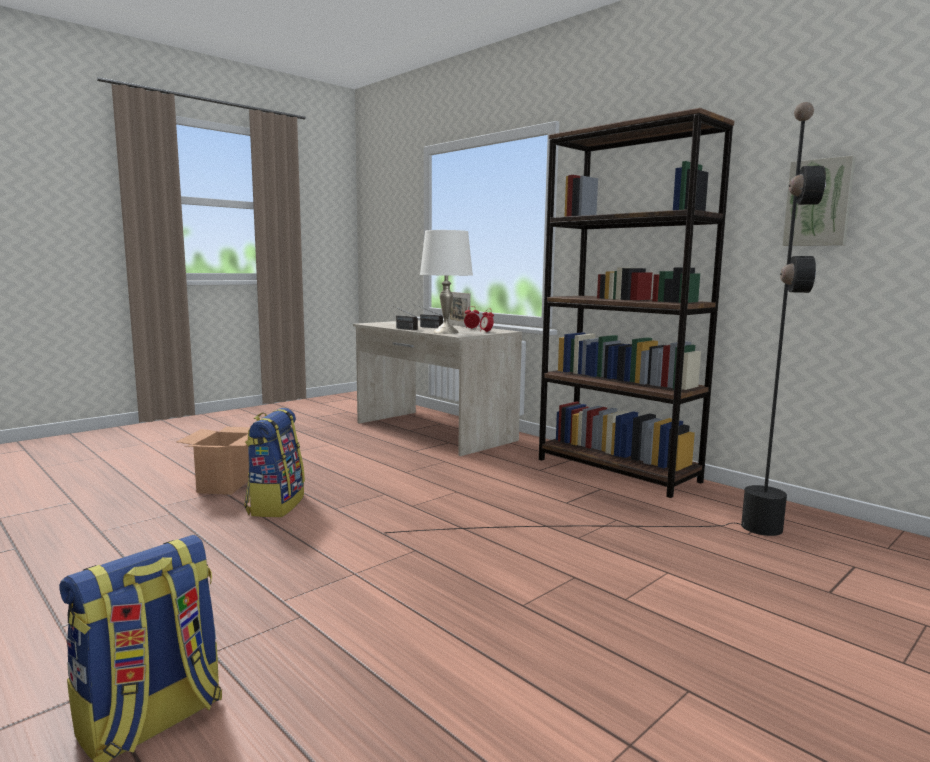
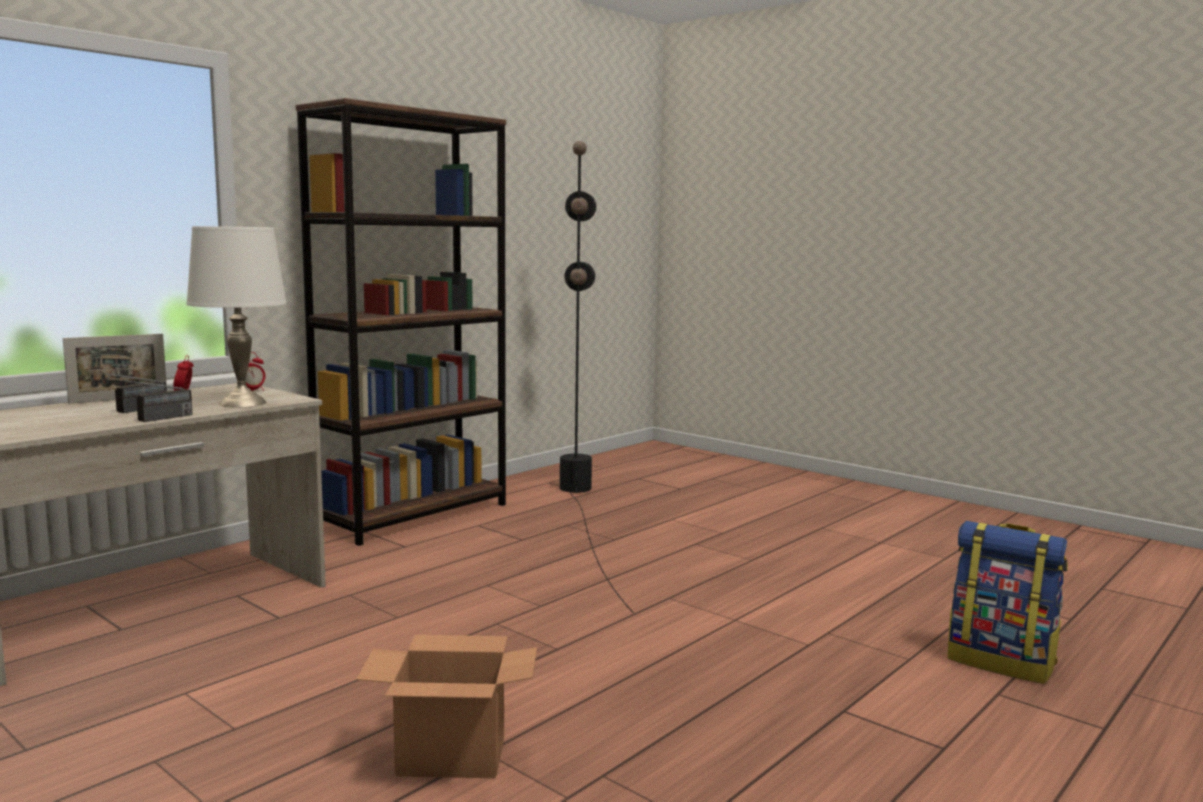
camera: 95 degrees left, 0 degrees up
(275, 505) = (550, 692): backpack -> none
(819, 203) = (510, 212): picture -> none

